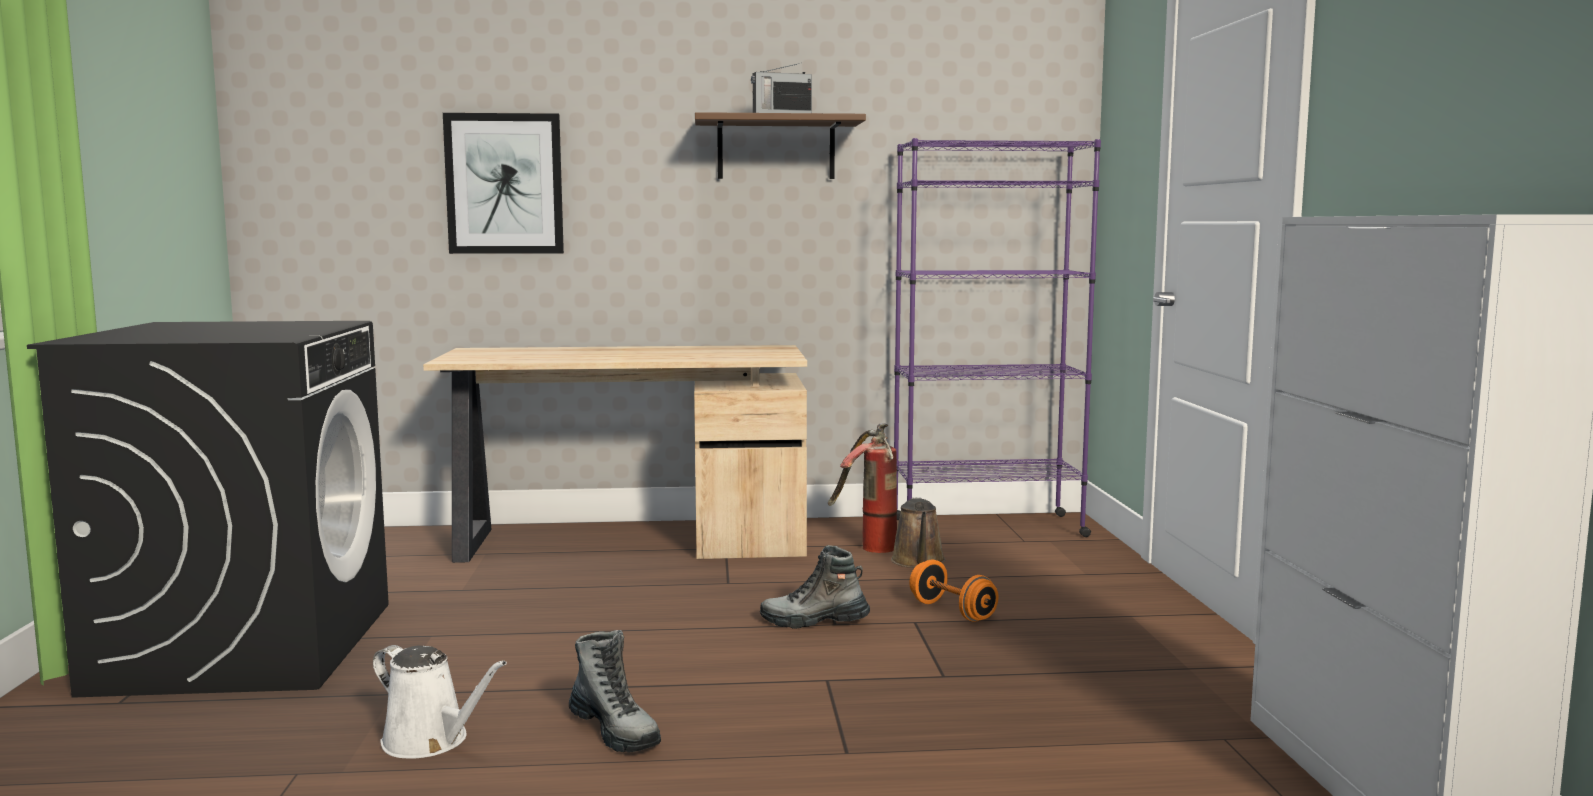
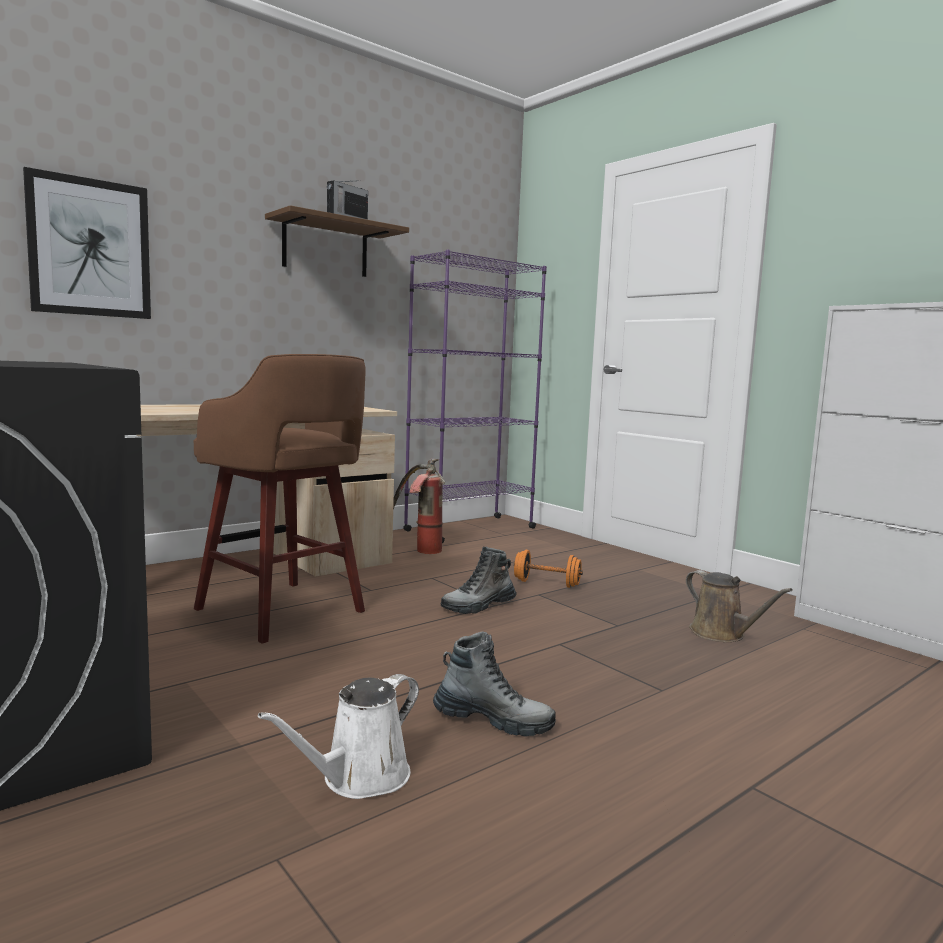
camera: 35 degrees left, 0 degrees up
(431, 741) = (359, 778): white watering can -> white watering can turned 135 degrees clockwise
(604, 590) = (283, 612): none -> brown stool
(918, 562) = (470, 556): brown watering can -> brown watering can (721, 634)

